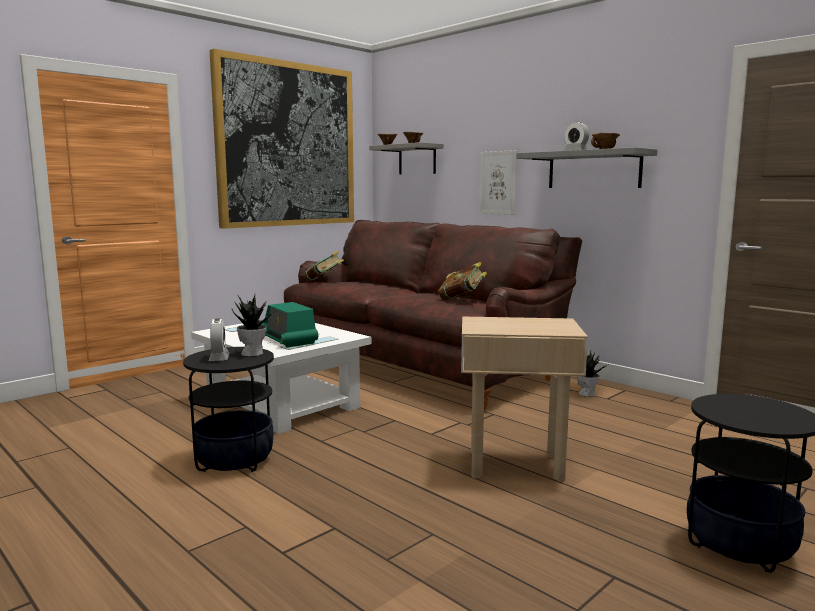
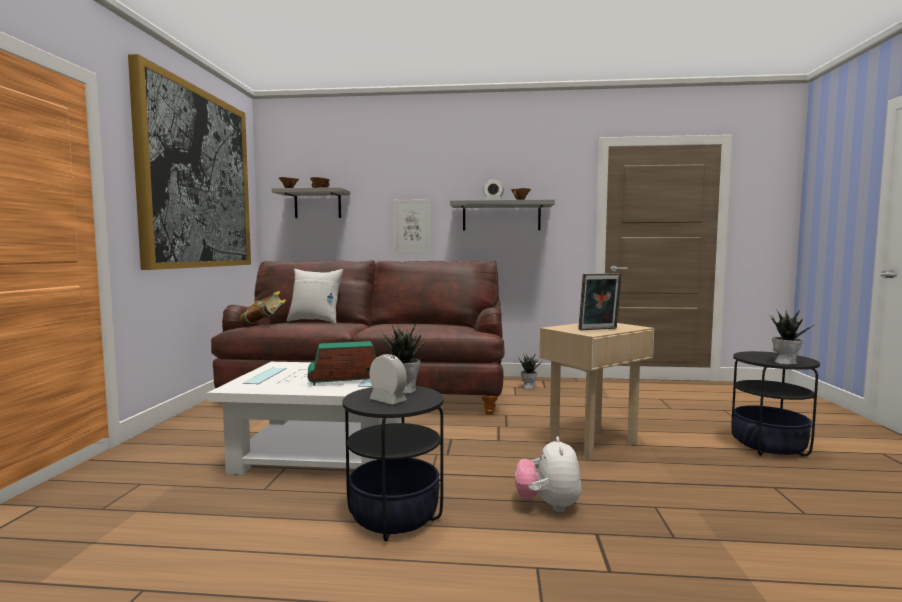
camera: 40 degrees left, 5 degrees down
(287, 339) = (346, 379): radio -> radio turned 150 degrees clockwise
(348, 495) = (548, 505): none -> plush toy
(371, 283) = (315, 321): none -> grey pillow
(462, 299) = (440, 324): book -> none
(509, 327) = (599, 329): none -> picture frame
(741, 419) = (786, 362): none -> potted plant

